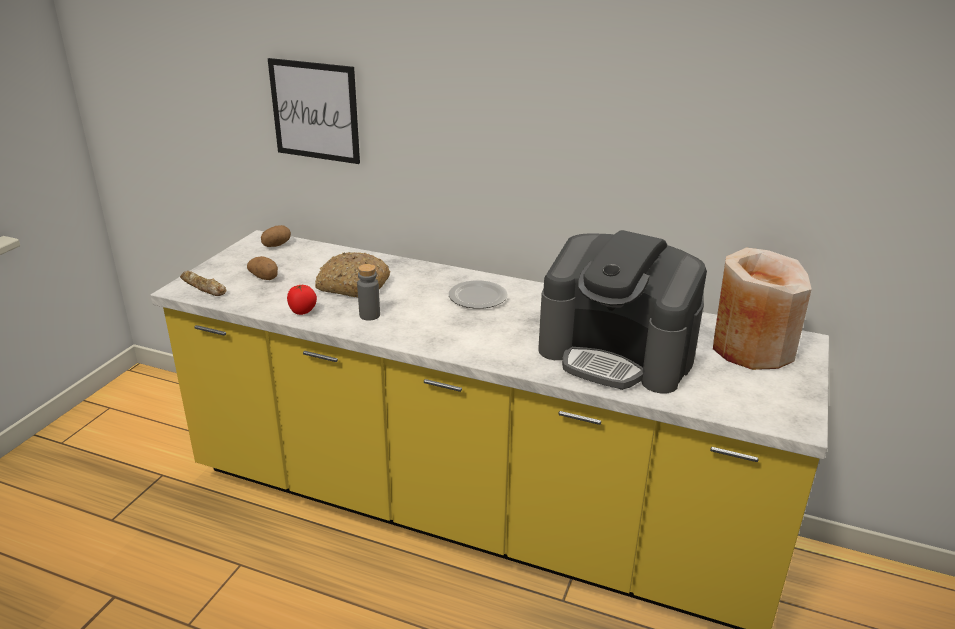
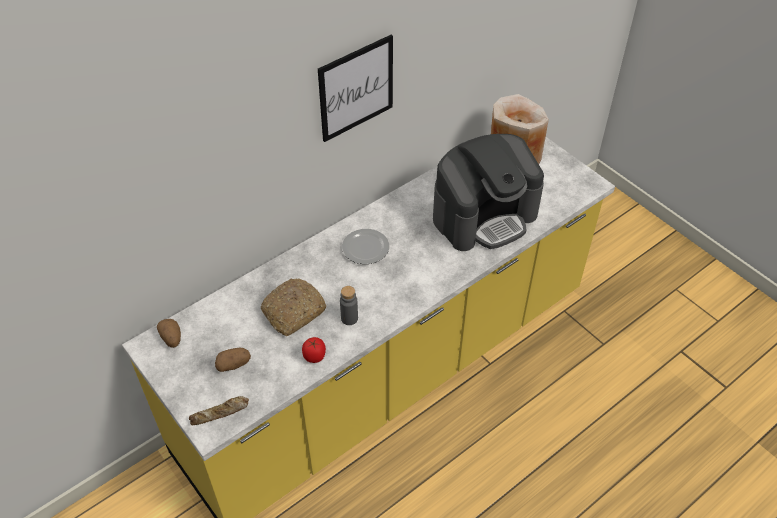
camera: 60 degrees left, 20 degrees up
(315, 111) = (161, 213): picture -> picture (356, 88)

